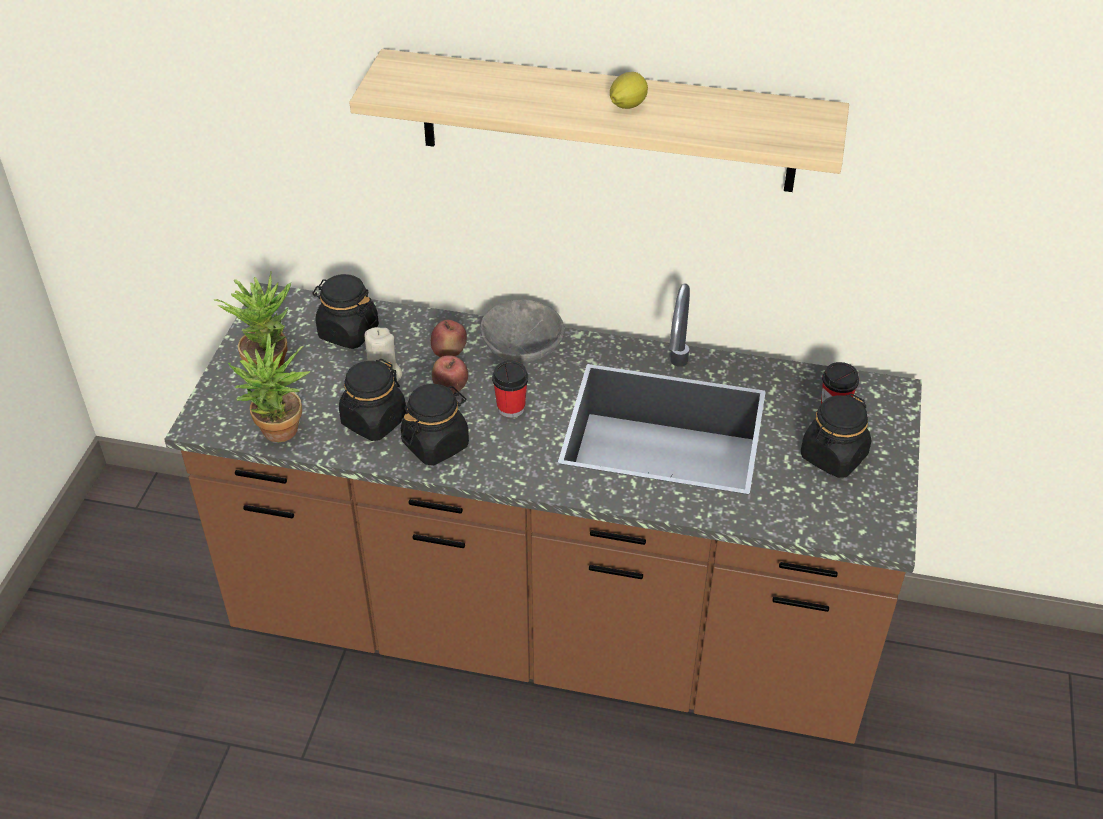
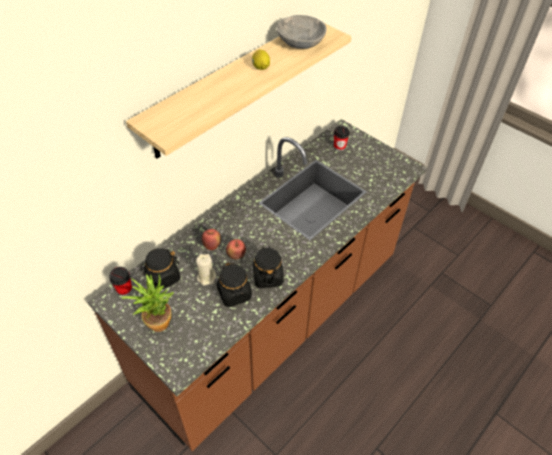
camera: 60 degrees left, 5 degrees up
(279, 435) = (214, 337): potted plant -> none
(511, 407) = (265, 240): cup -> cup (124, 289)
(521, 348) = (230, 219): grey bowl -> grey bowl (299, 44)
(833, 456) = (363, 160): black jar -> none

